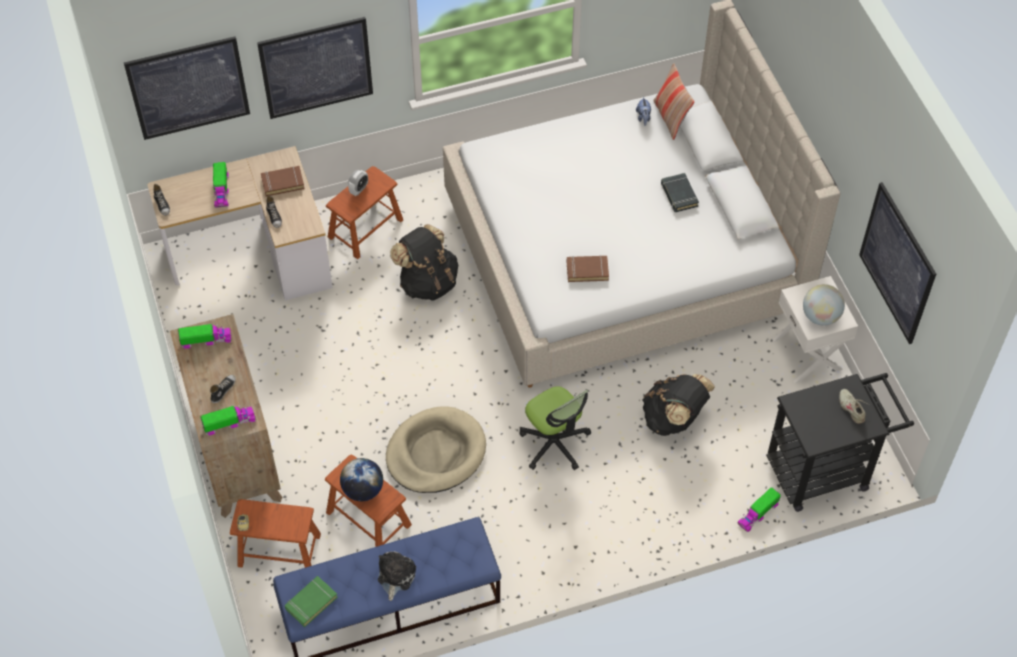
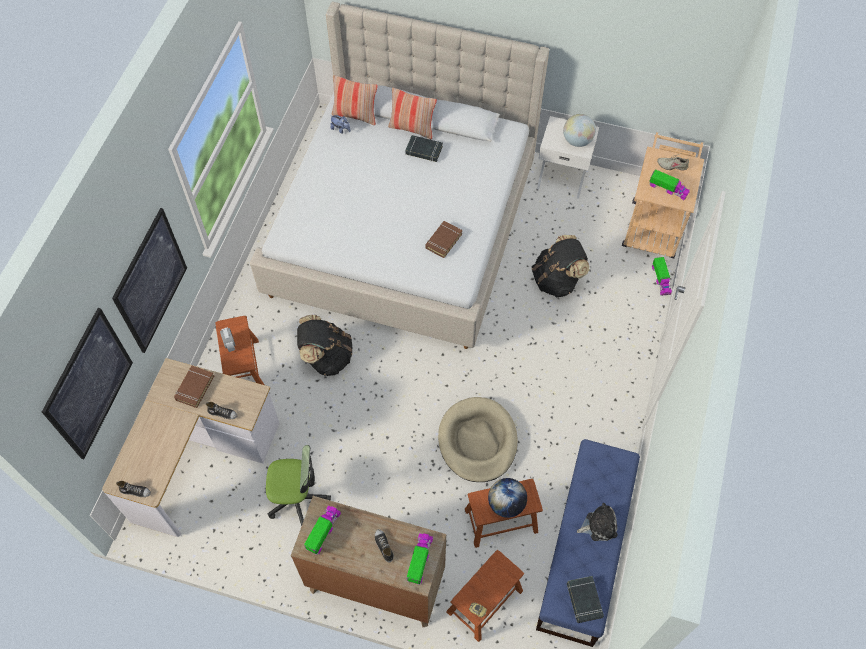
camera: 55 degrees left, 5 degrees up
(221, 190) = (161, 437): toy truck -> toy truck (668, 189)
(311, 603) = (584, 600): green book -> black book
(395, 576) = (599, 525): plush toy -> plush toy turned 120 degrees clockwise
(554, 443) = (524, 361): office chair -> office chair (297, 499)
(697, 170) = (412, 128): none -> pillow
(826, 469) = (654, 223): black cart -> beige cart
(897, 263) = (634, 54): picture -> none

